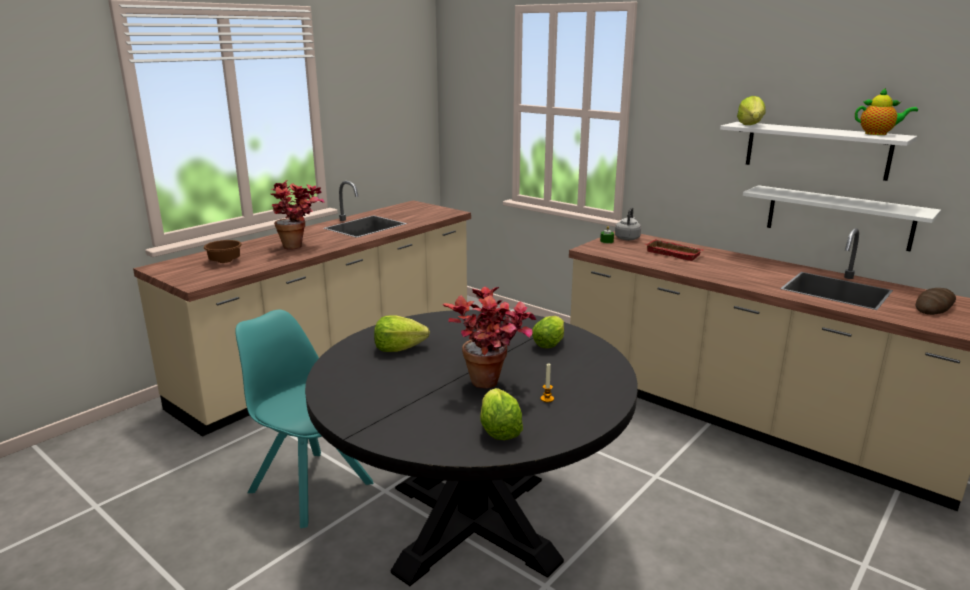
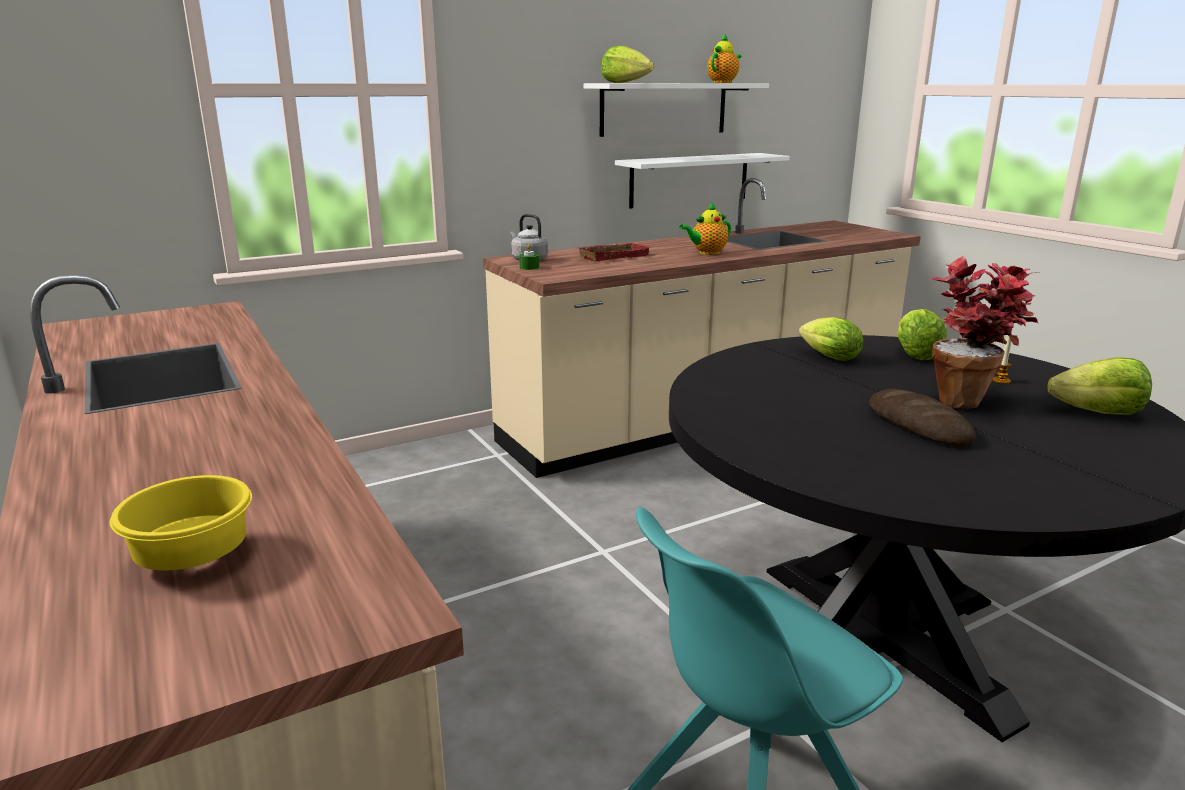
camera: 70 degrees left, 0 degrees up
(224, 262) = (196, 558): brown bowl -> yellow bowl
(300, 247) = (219, 447): potted plant -> none
(399, 348) = (826, 440): lettuce -> lettuce (915, 354)
(733, 274) = (707, 253): none -> teapot
(934, 306) = (823, 230): bread -> bread (918, 425)

